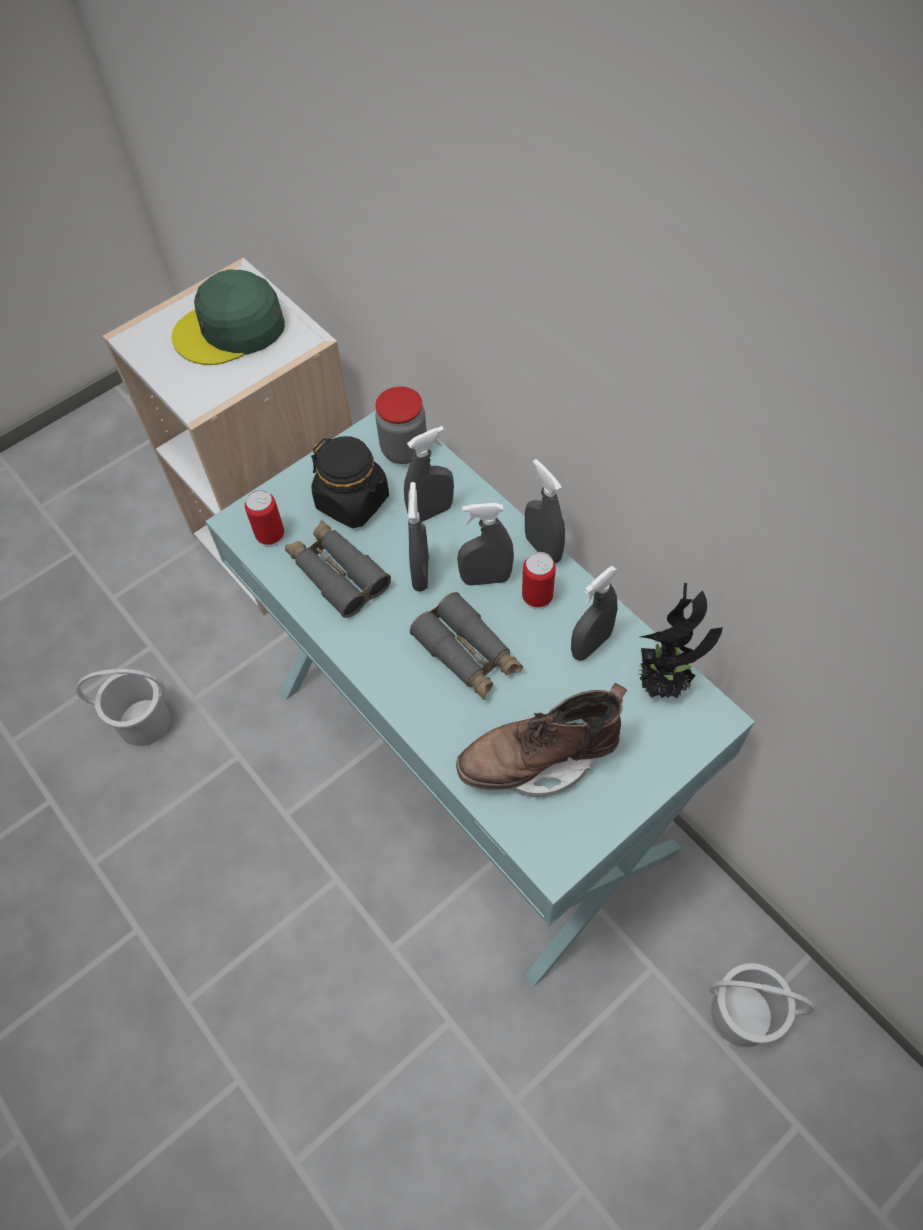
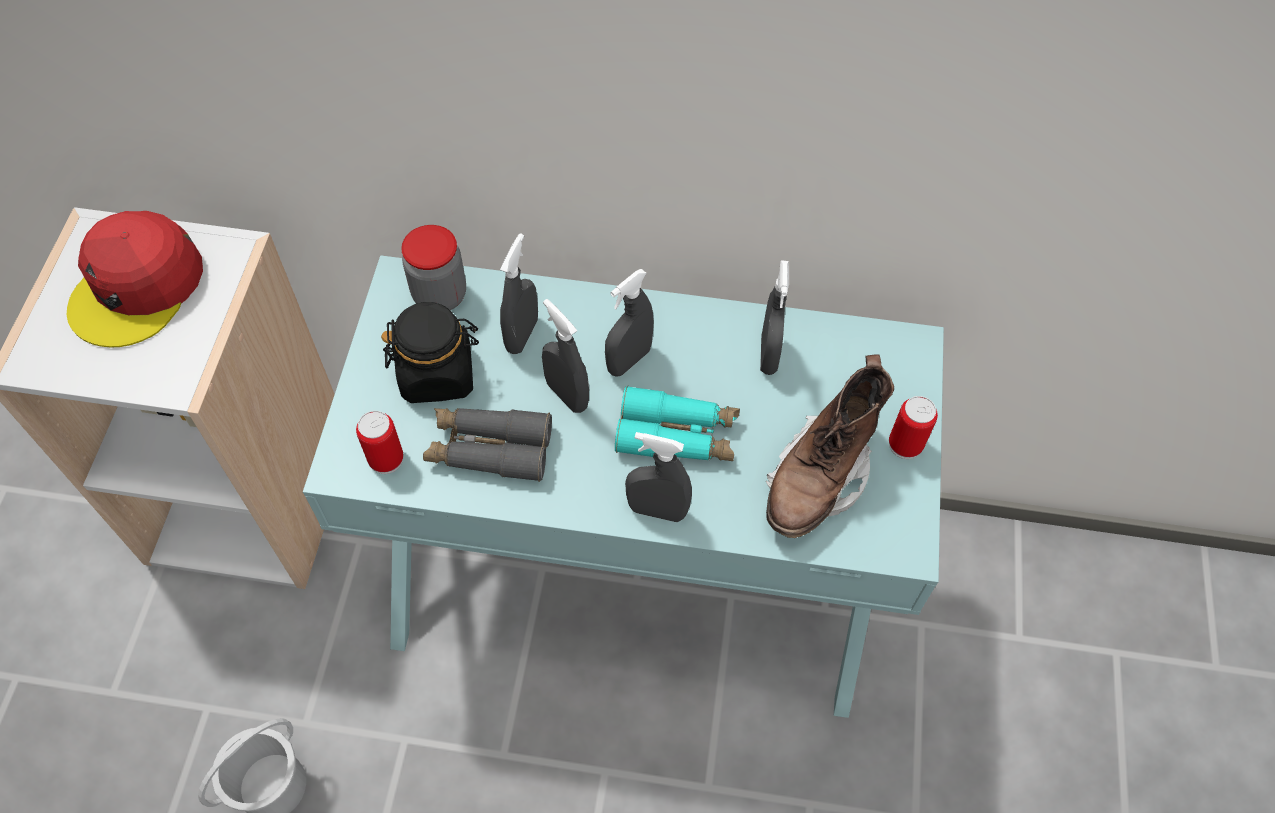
camera: 45 degrees left, 0 degrees up
(231, 329) = (138, 288): green cap -> red cap
(468, 654) = (677, 435): grey binoculars -> turquoise binoculars
(537, 596) = (687, 345): can -> can (905, 444)
(543, 549) = (652, 302): grey spray bottle -> grey spray bottle (657, 510)
(664, 684) = (853, 346): potted plant -> none
(741, 1012) = (1010, 602): white bucket -> none

